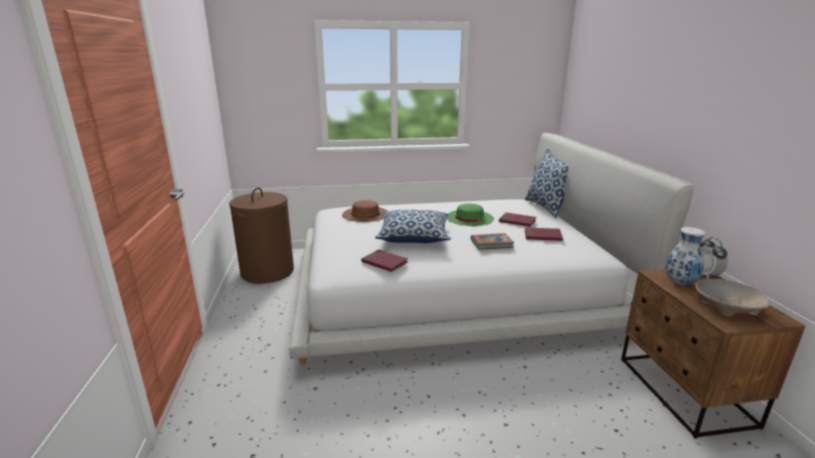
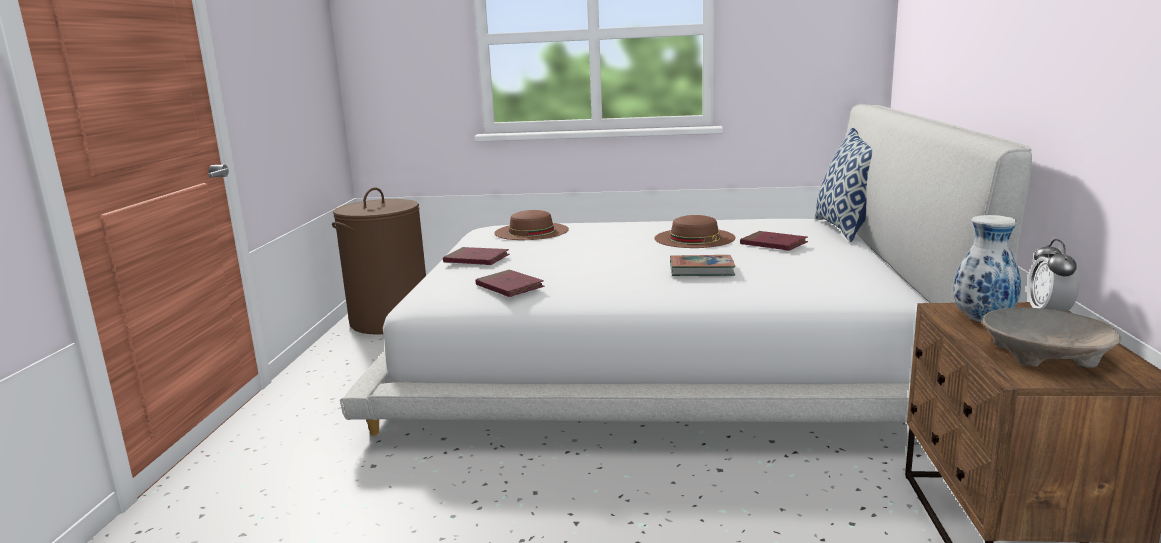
camera: 15 degrees right, 5 degrees down
(414, 237) = (581, 259): pillow -> none
(469, 217) = (694, 238): green hat -> brown hat
(542, 236) = (801, 263): red book -> red book (476, 259)

